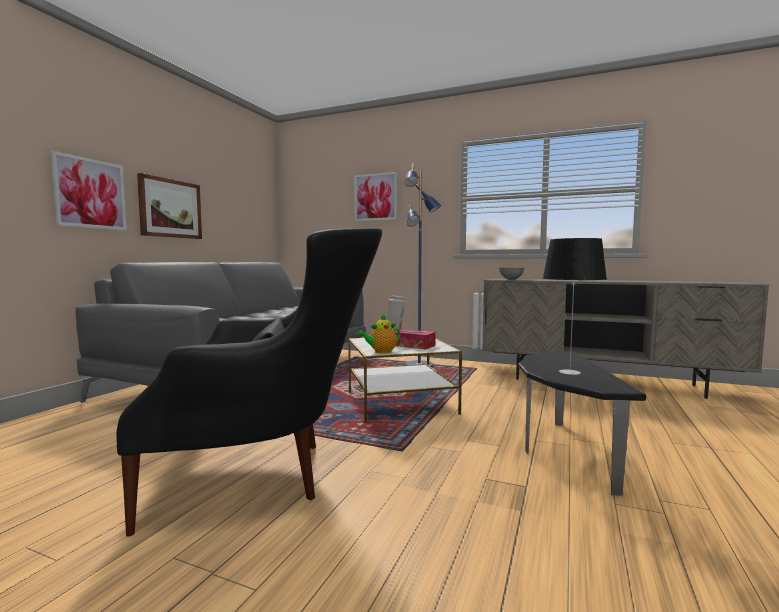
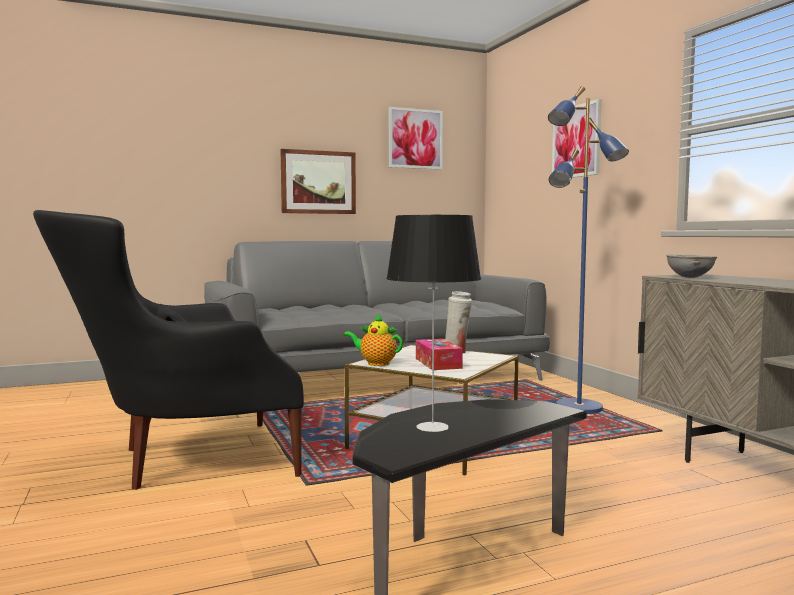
camera: 45 degrees right, 0 degrees up
(90, 193) = (230, 175): picture -> picture (415, 139)
(268, 473) = (181, 461): black armchair -> black armchair turned 120 degrees clockwise

